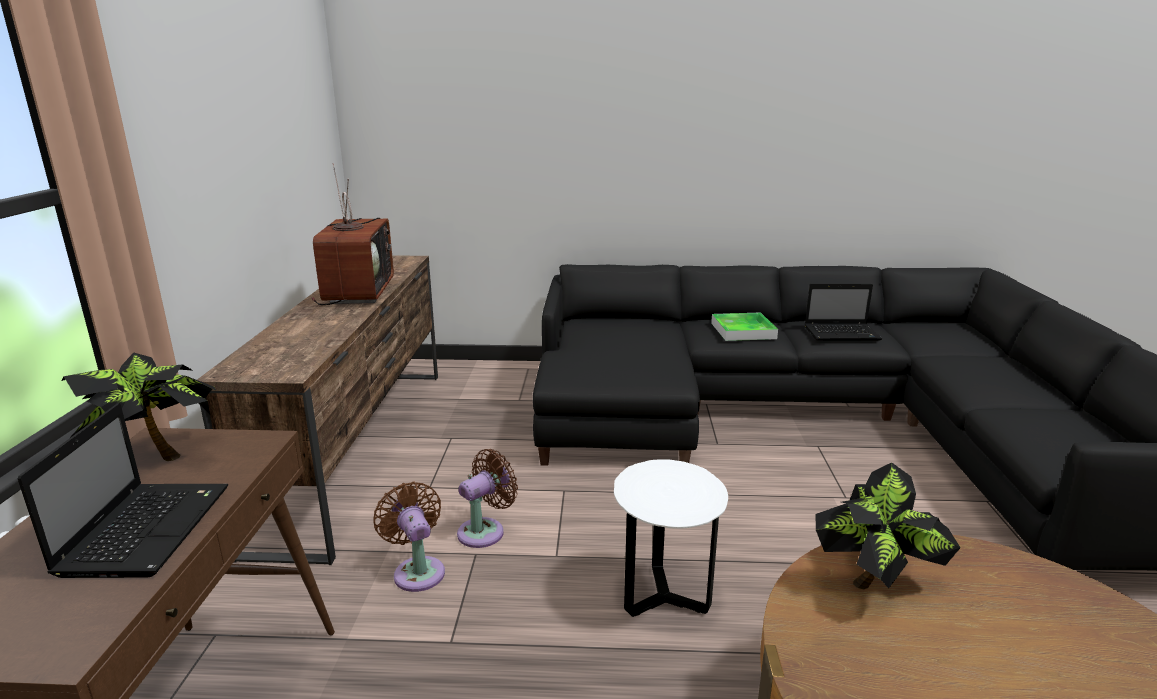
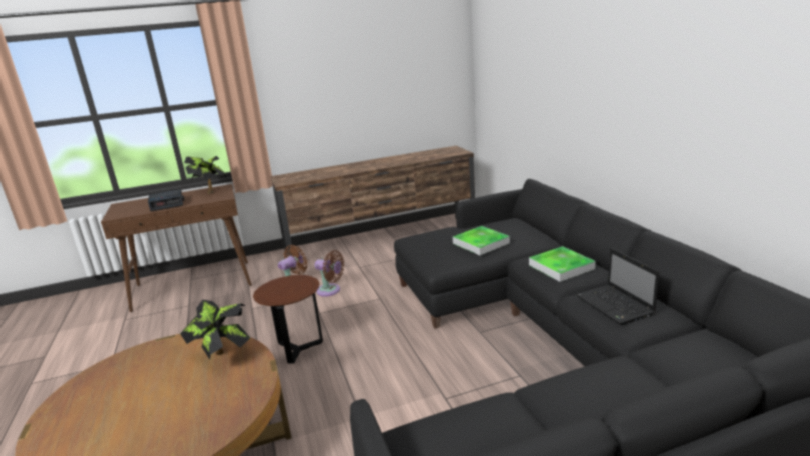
camera: 70 degrees right, 0 degrees up
(147, 528) = (167, 204): laptop -> alarm clock
(357, 292) = (391, 161): television -> none
(641, 346) = (481, 243): none -> tray
(664, 598) = (298, 349): white side table -> brown side table

